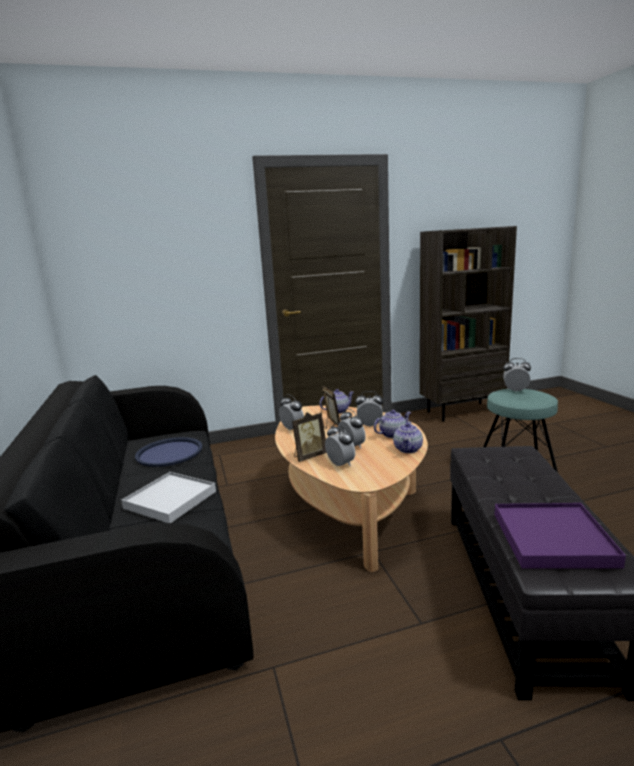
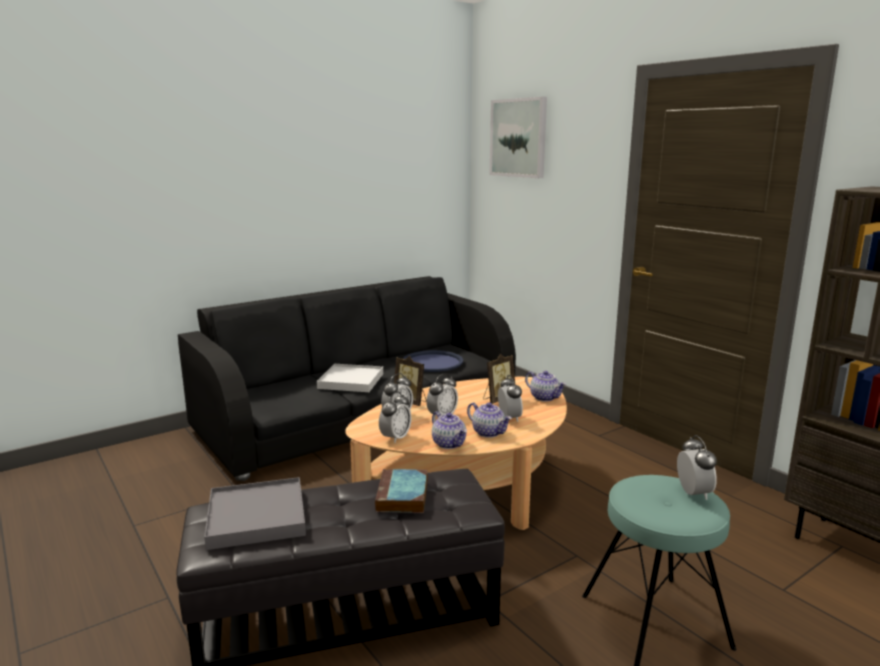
camera: 70 degrees right, 0 degrees up
(120, 219) = (518, 138): none -> picture
(292, 429) = (474, 385): alarm clock -> alarm clock (395, 438)
(408, 449) = (449, 444): teapot -> teapot turned 120 degrees counterclockwise
(506, 471) = (403, 496): none -> book
(553, 539) = (256, 517): purple tray -> grey tray

